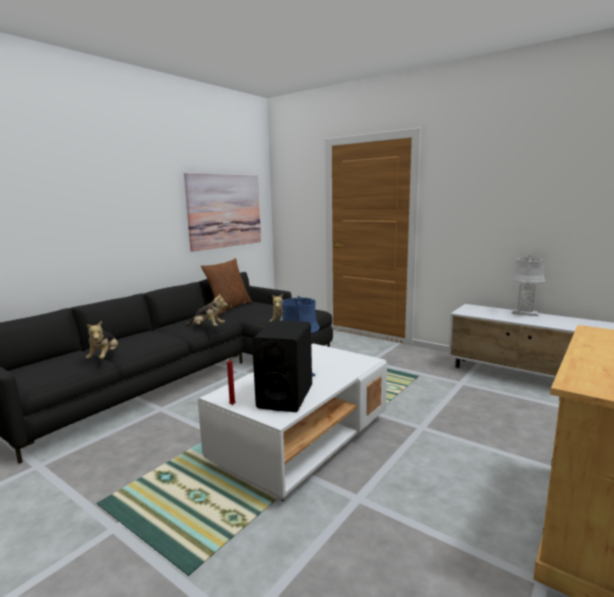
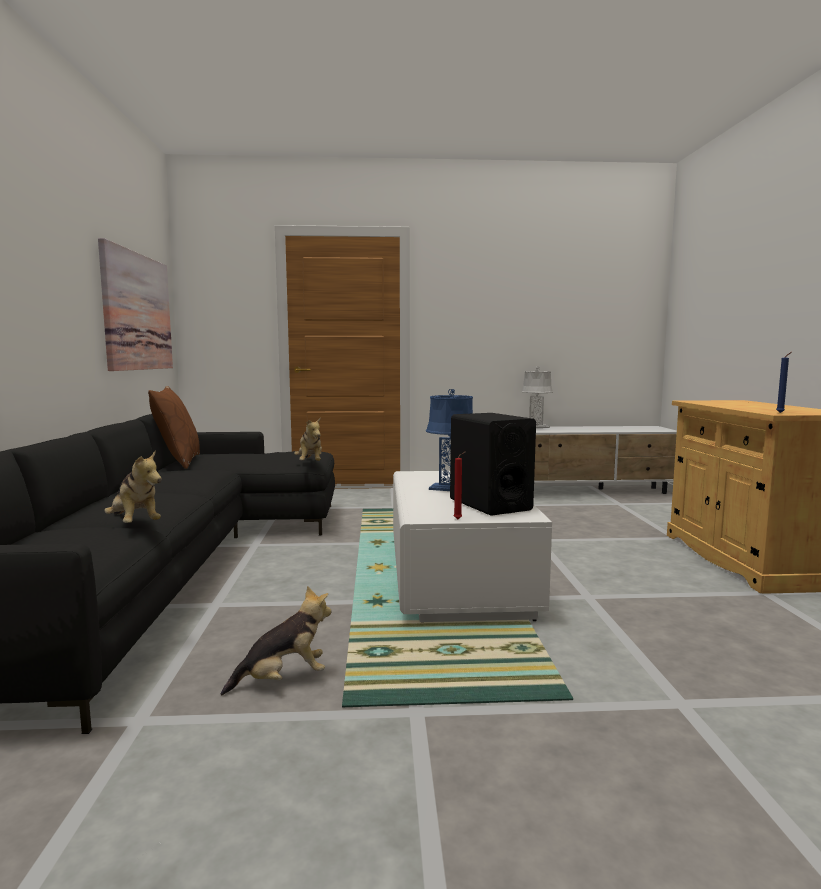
camera: 40 degrees left, 5 degrees down
(207, 327) = (215, 478): plush toy -> plush toy (283, 679)
(582, 385) = (781, 413): none -> blue candle

